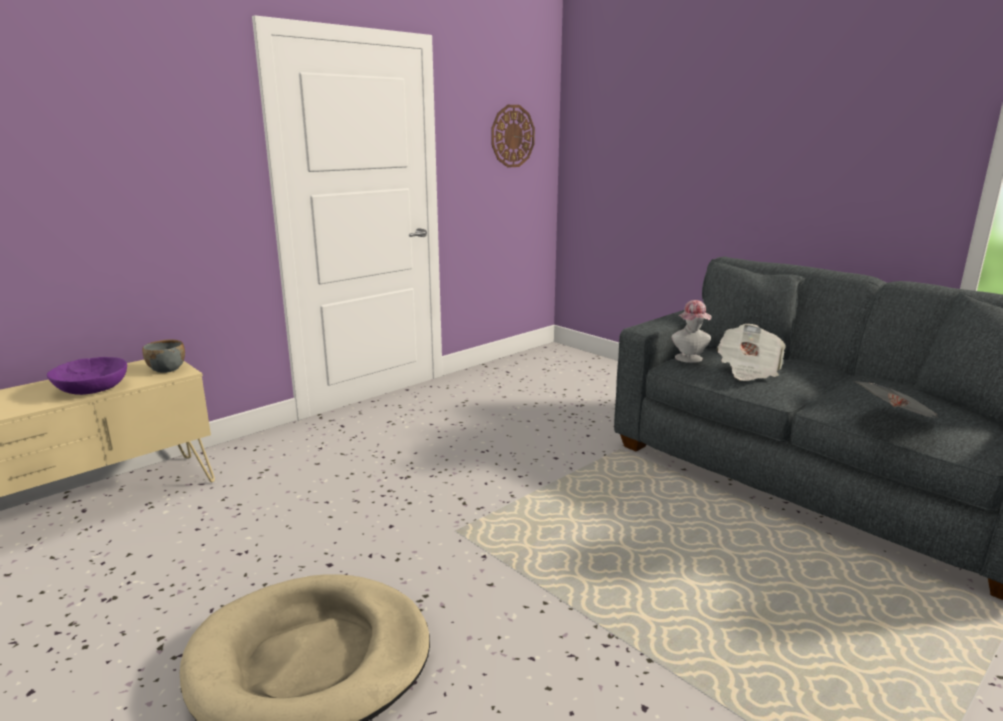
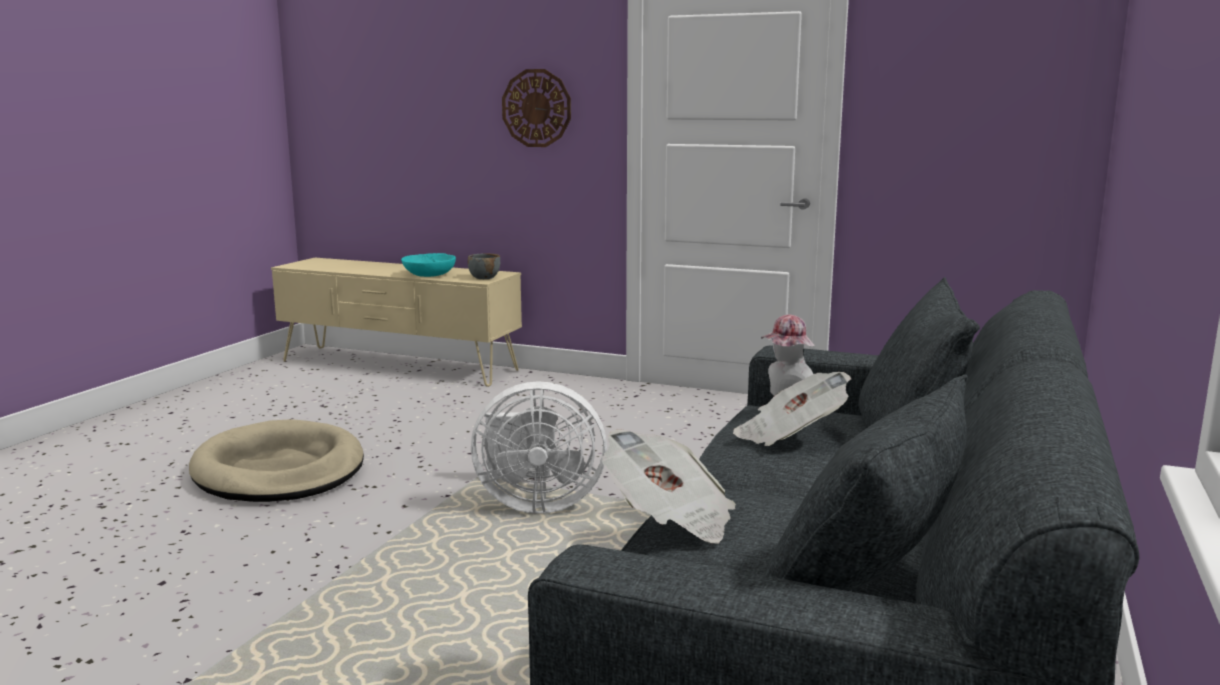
camera: 65 degrees right, 5 degrees down
(91, 389) = (429, 275): purple bowl -> turquoise bowl
(512, 136) = (995, 82): wall clock -> wall clock (536, 108)
(535, 517) = (536, 503): none -> white fan

